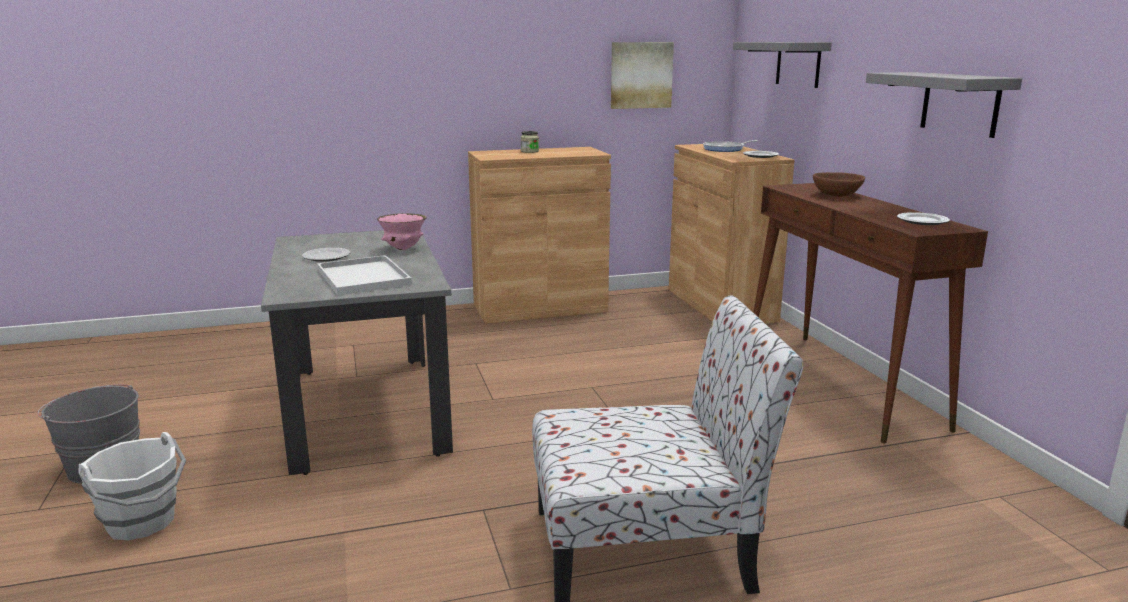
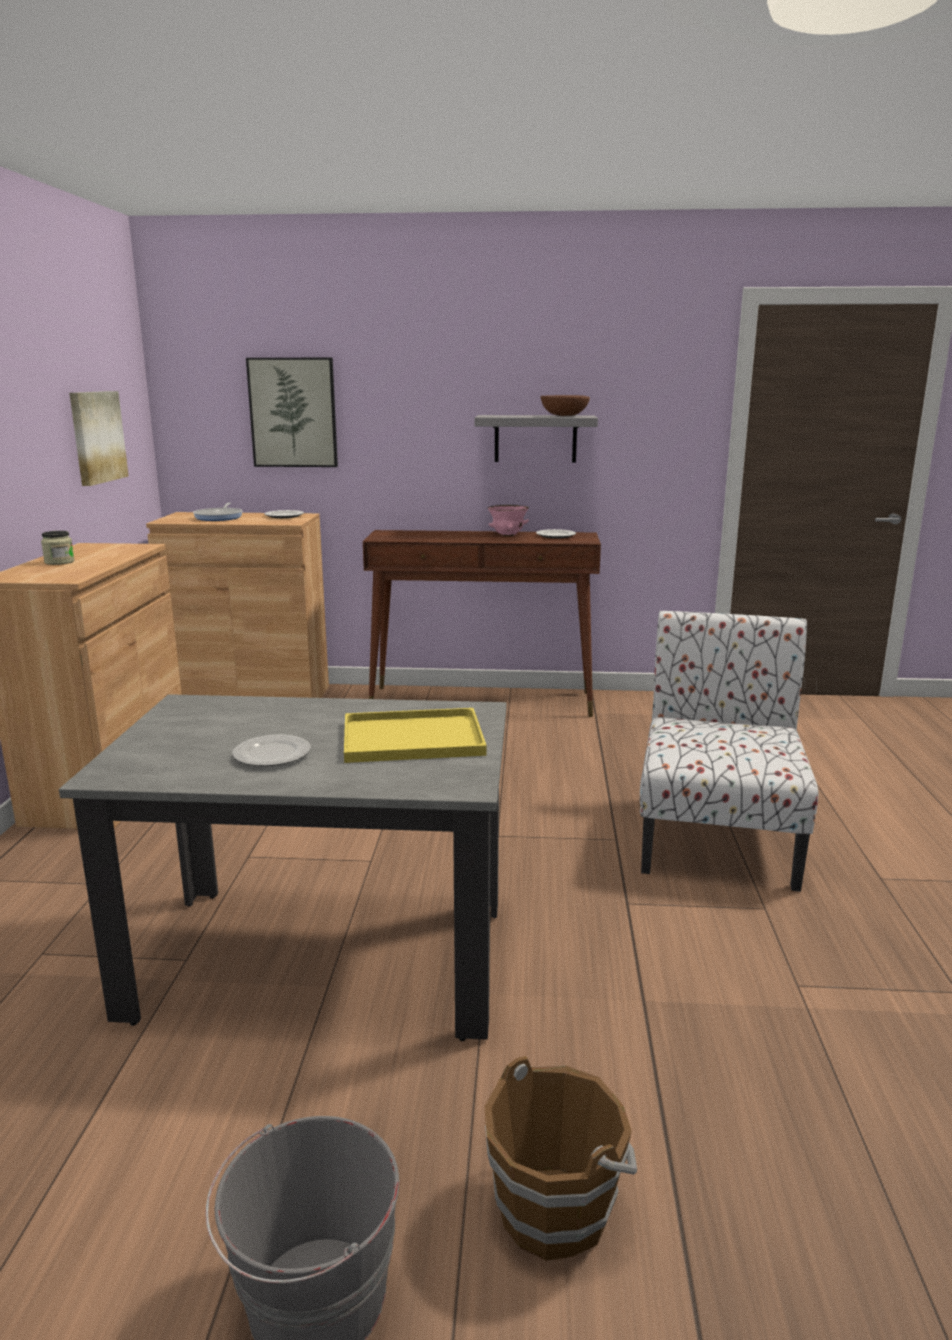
camera: 70 degrees left, 0 degrees up
(142, 522) = (556, 1209): white bucket -> brown bucket
(361, 276) = (410, 739): white tray -> yellow tray
(403, 249) = (287, 709): pink bowl -> pink bowl (508, 535)
(798, 64) = (293, 413): grey shelf -> picture
(837, 195) = (438, 534): brown bowl -> brown bowl (564, 415)

